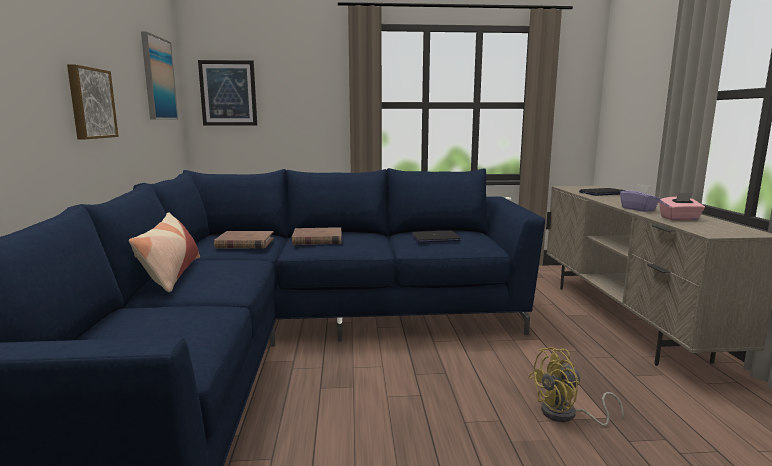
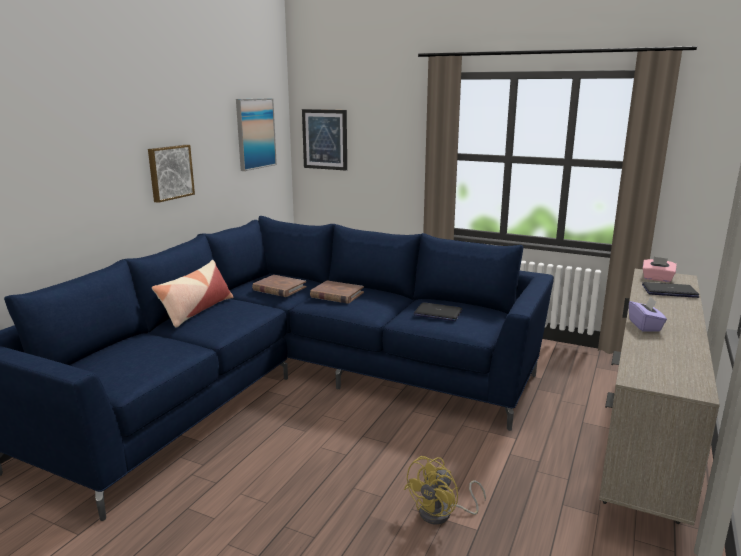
camera: 30 degrees right, 5 degrees up
(566, 415) = (442, 514): yellow fan -> yellow fan turned 60 degrees counterclockwise
(679, 219) = (657, 350): pink tissue box -> pink tissue box (657, 279)

